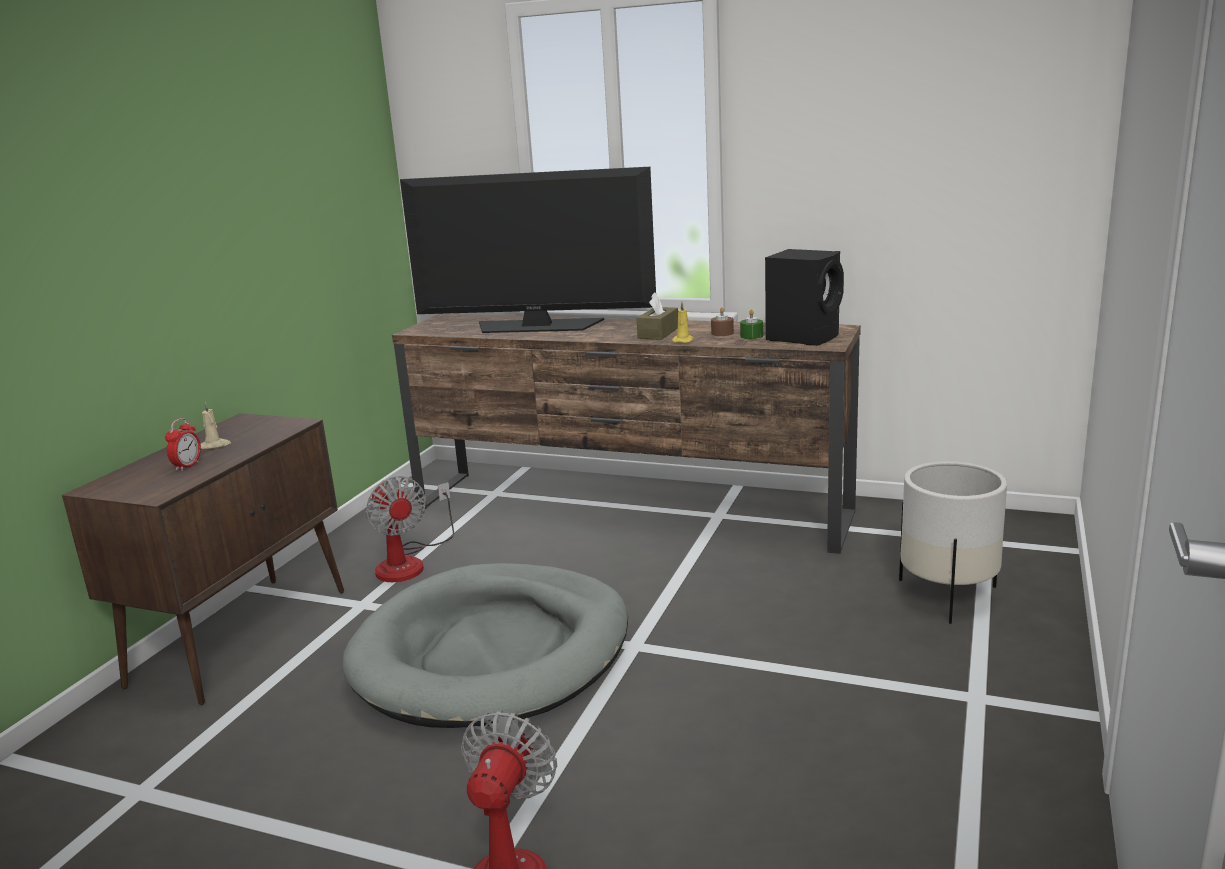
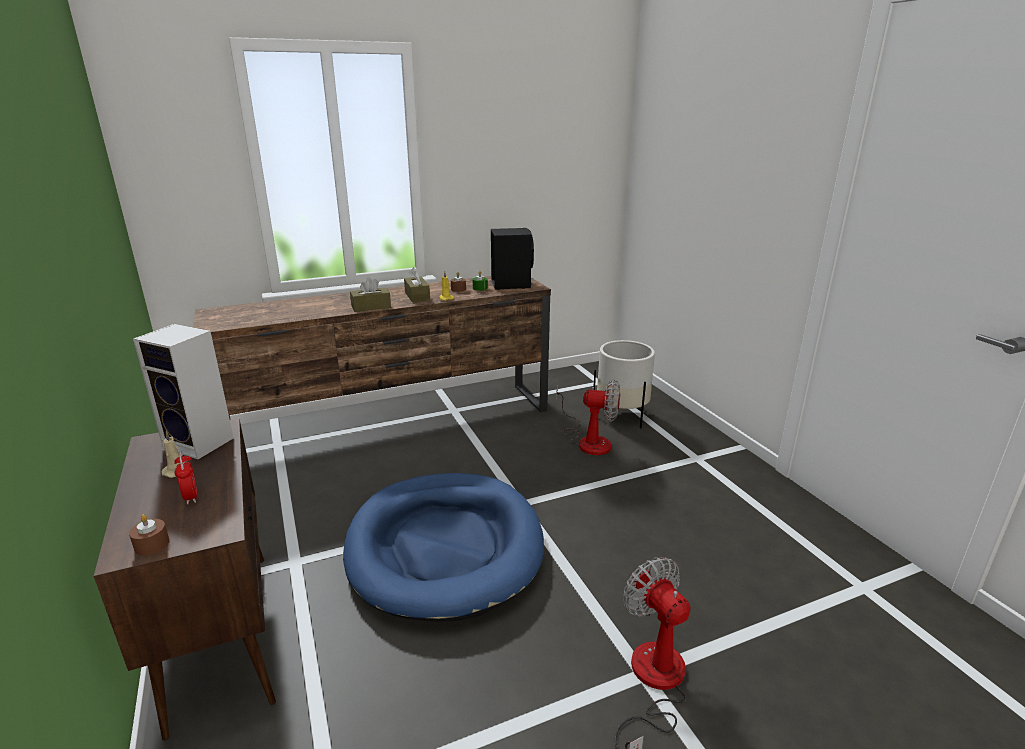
camera: 45 degrees left, 5 degrees up
(114, 488) = (152, 545): none -> brown candle
(264, 430) = (201, 443): none -> speaker
(409, 562) = (285, 516): fan -> fan (588, 440)
(493, 652) = (445, 547): grey dog bed -> blue dog bed
(537, 326) = (314, 306): television -> none
(585, 337) = (371, 307): none -> brown tissue box

